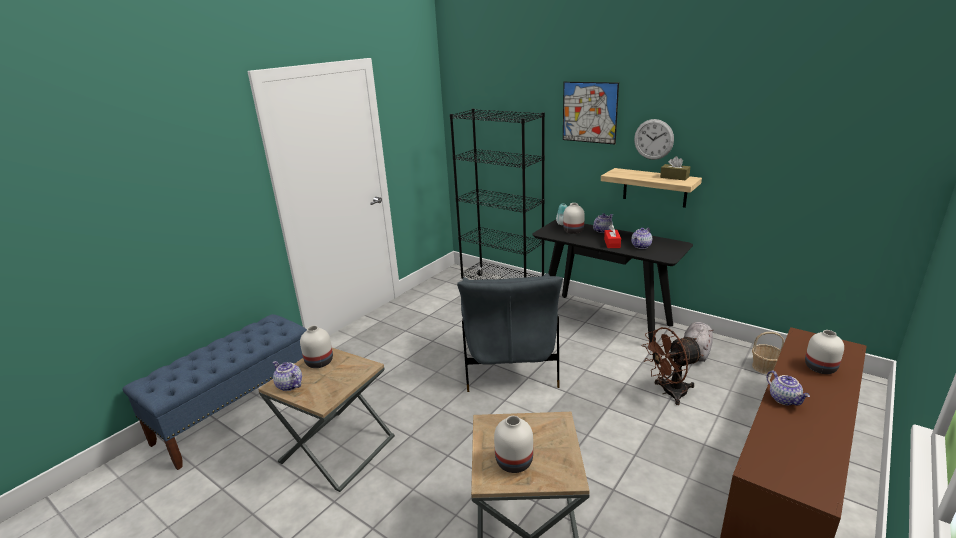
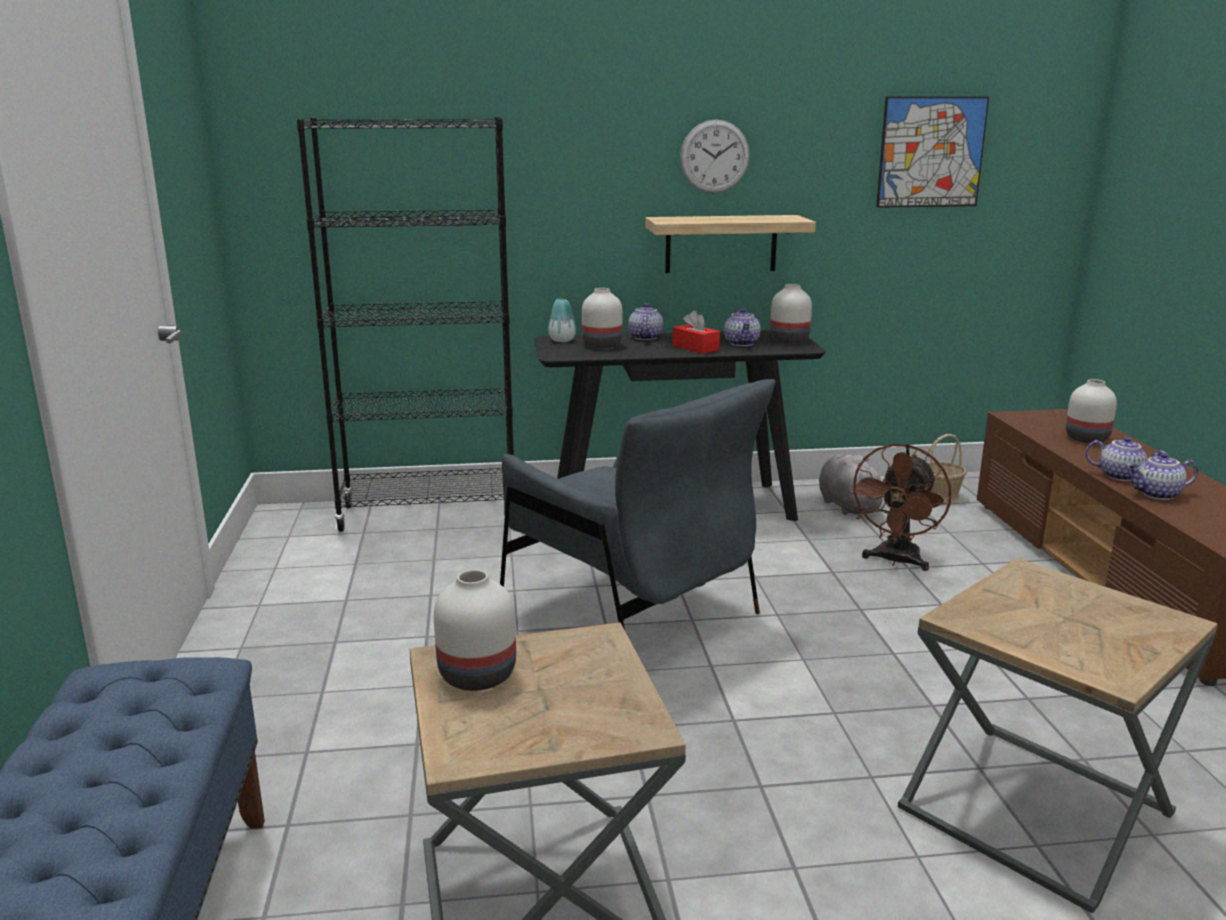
camera: 45 degrees left, 5 degrees down
(289, 385) = (498, 741): teapot -> teapot (1157, 495)
(514, 461) = (1091, 639): white vase -> white vase (789, 340)
(589, 112) = (590, 114): picture -> picture (931, 152)
(674, 177) = (765, 217): brown tissue box -> none

